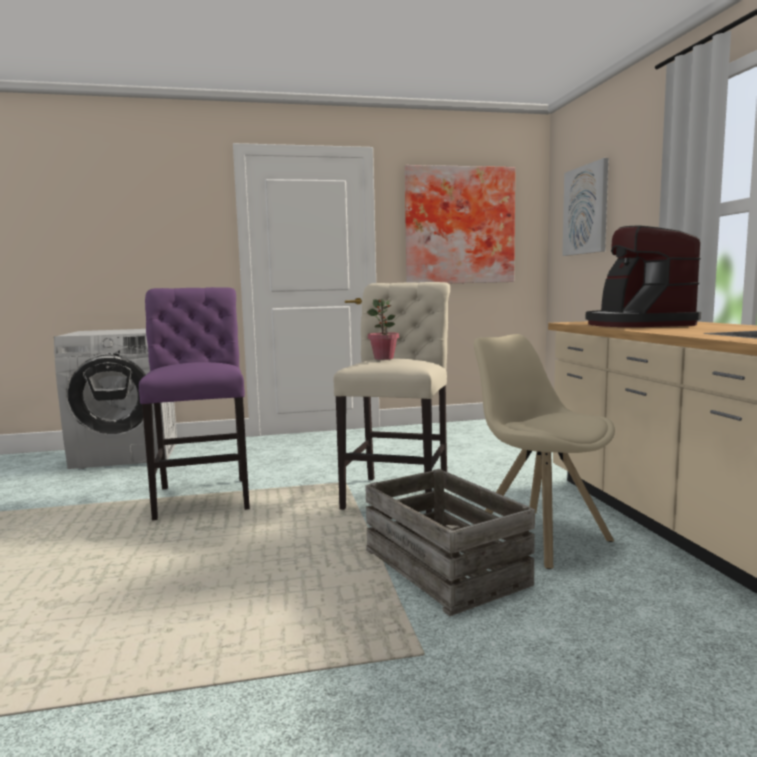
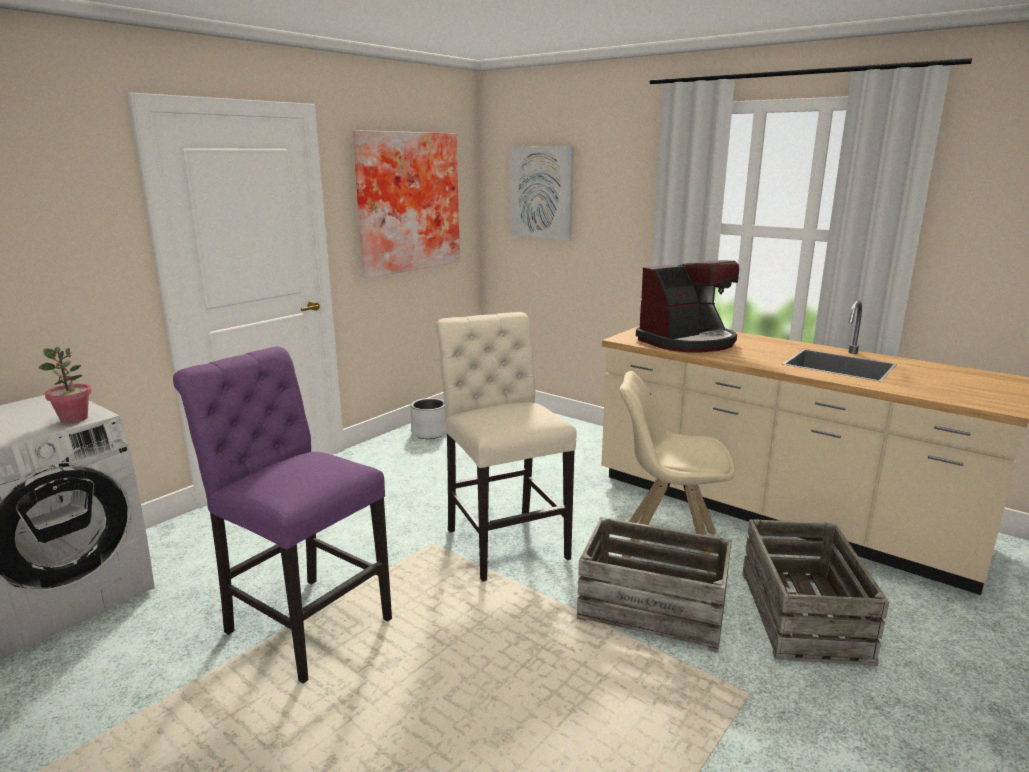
camera: 40 degrees left, 10 degrees up
(384, 358) = (500, 411): potted plant -> potted plant (74, 419)
(456, 428) = (429, 433): none -> grey planter
(601, 629) = (801, 615): none -> crate
(636, 324) = (688, 342): coffee machine -> coffee machine turned 75 degrees counterclockwise

